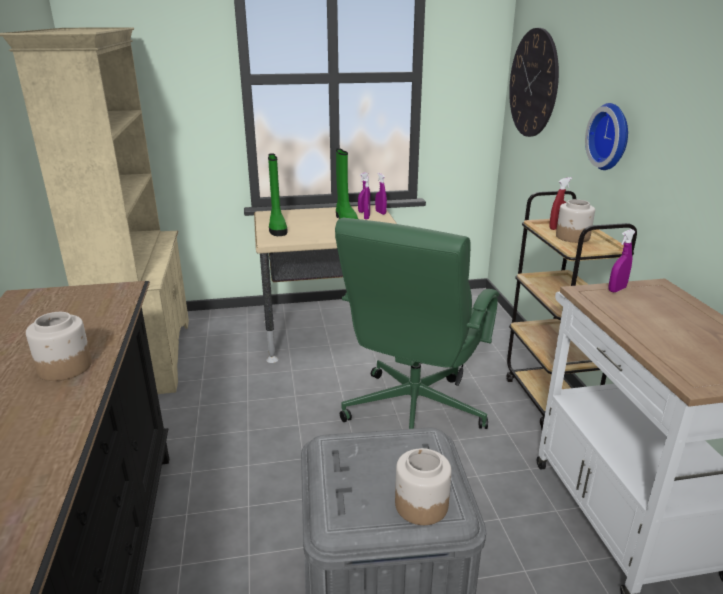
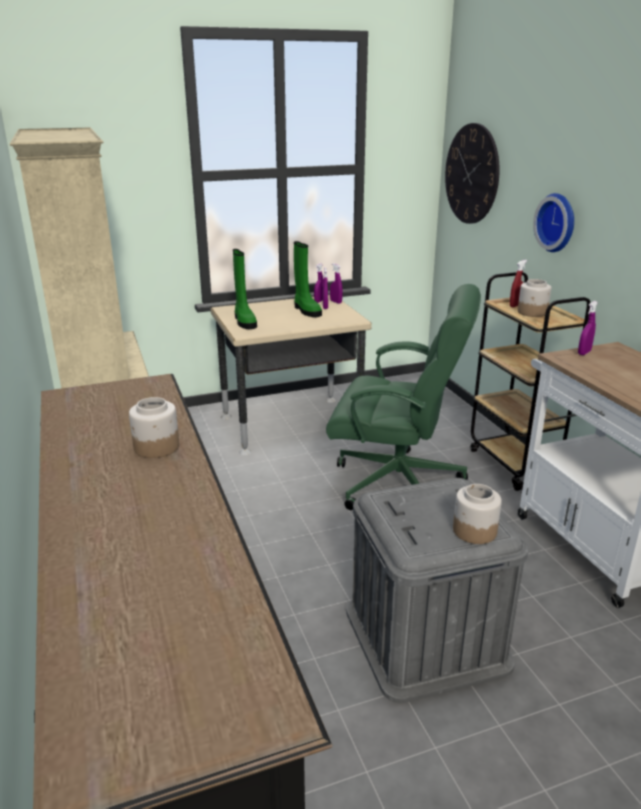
camera: 10 degrees left, 0 degrees up
(414, 409) = (397, 483): green office chair -> green office chair turned 90 degrees counterclockwise

